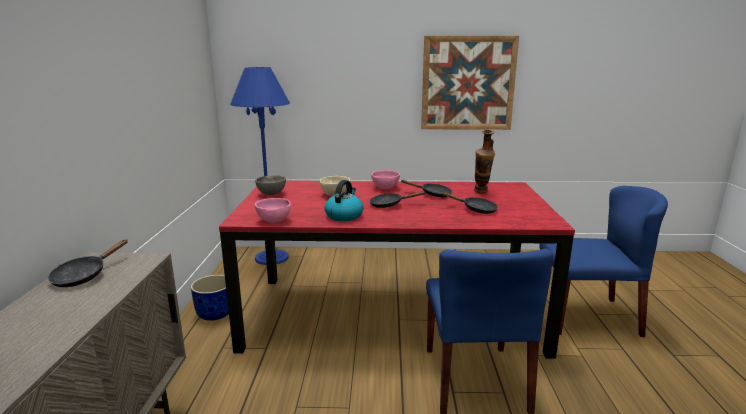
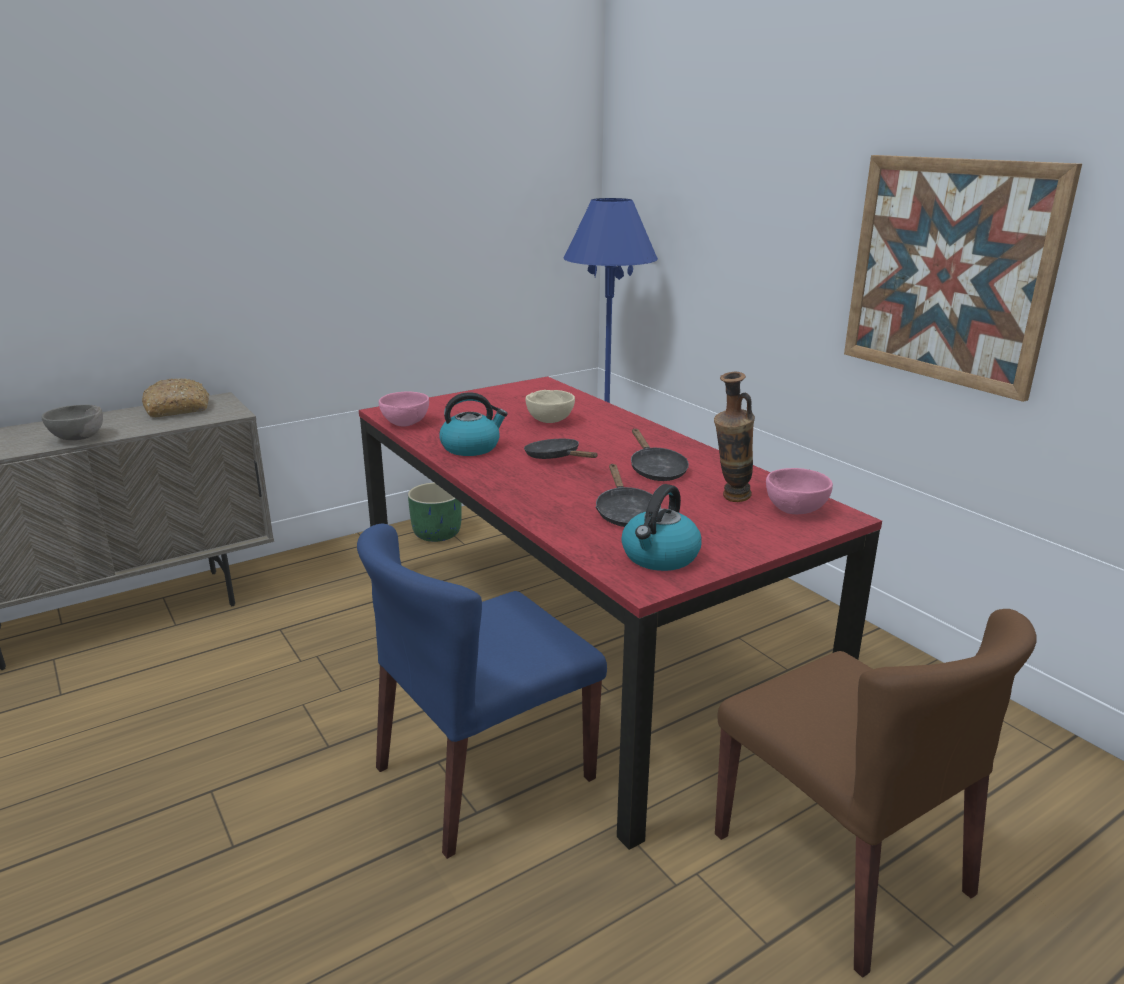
camera: 55 degrees right, 5 degrees up
(84, 276) = (178, 409): black frying pan -> bread
(215, 313) = (437, 534): blue planter -> green planter
(272, 194) = (500, 395): grey bowl -> grey bowl (78, 438)
(385, 188) = (631, 437): pink bowl -> pink bowl (794, 510)
(528, 215) = (660, 557): none -> kettle
(587, 316) = (842, 864): blue chair -> brown chair

